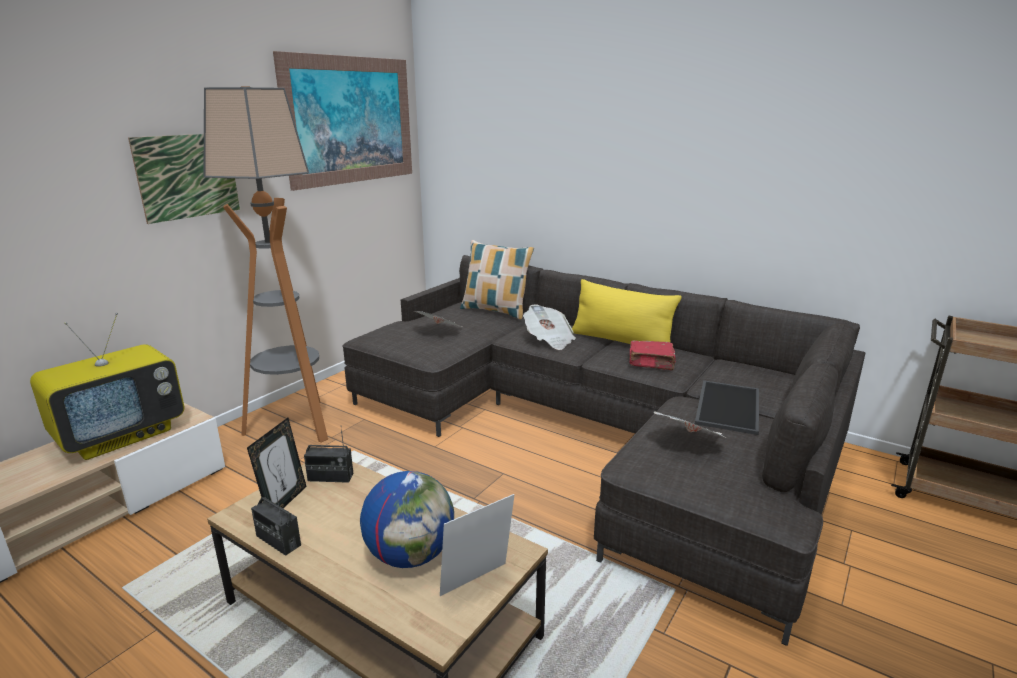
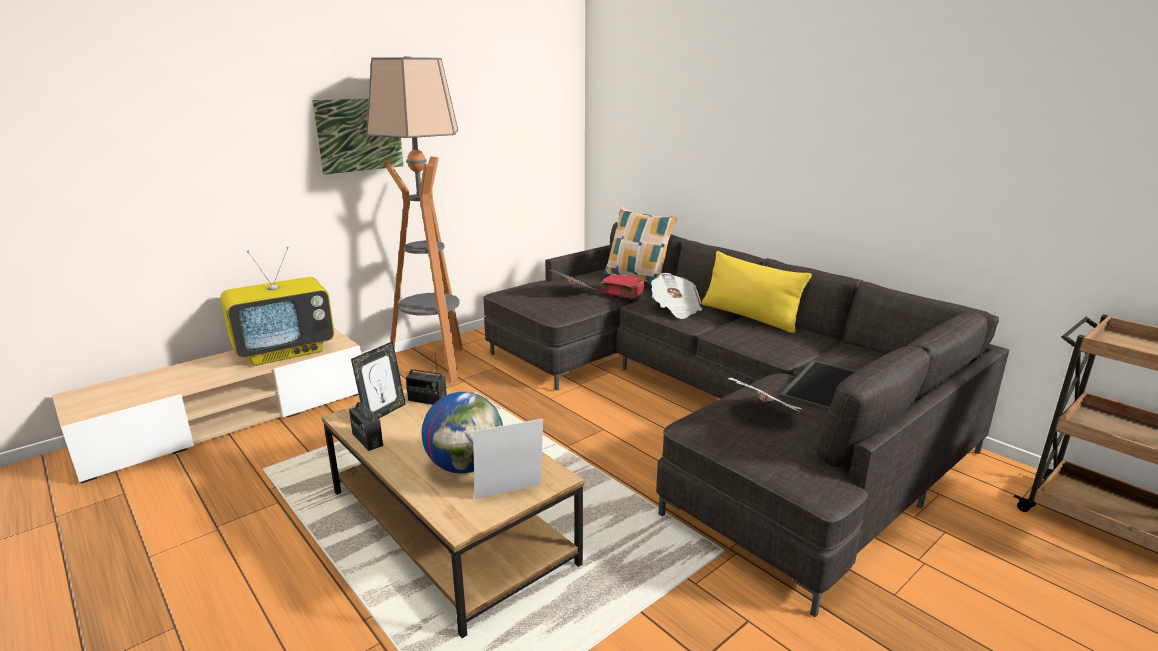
camera: 15 degrees right, 0 degrees up
(351, 120) = (515, 87): picture -> none
(651, 363) = (769, 340): red book -> red book (623, 293)

